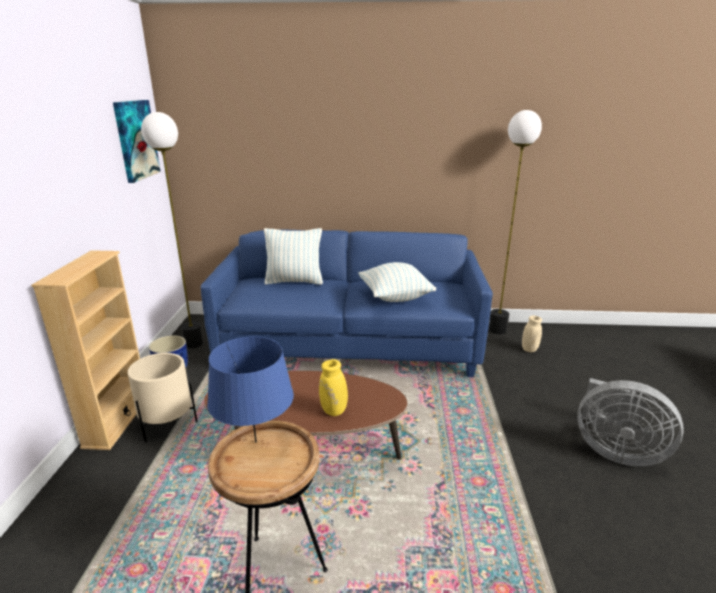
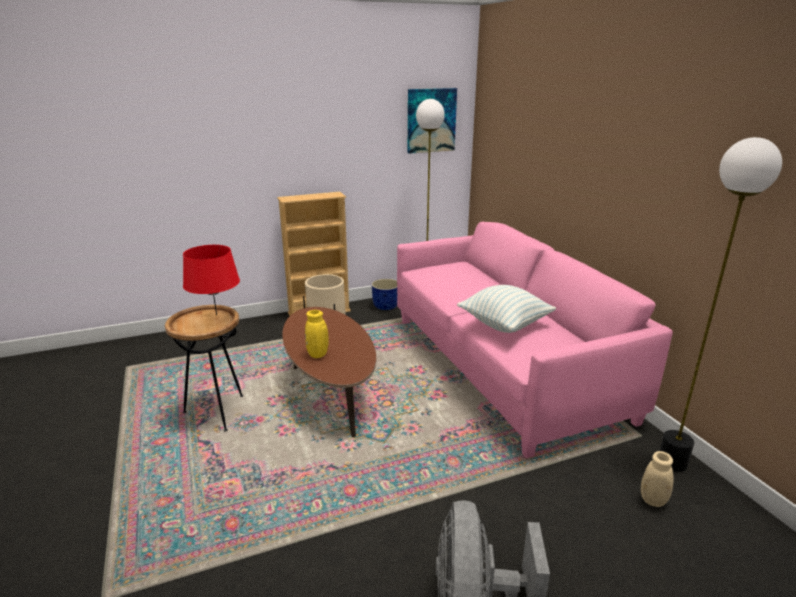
camera: 65 degrees right, 0 degrees up
(255, 442) = (216, 315): blue table lamp -> red table lamp
(294, 281) = (478, 276): pillow -> none
(350, 346) = (502, 366): blue sofa -> pink sofa

